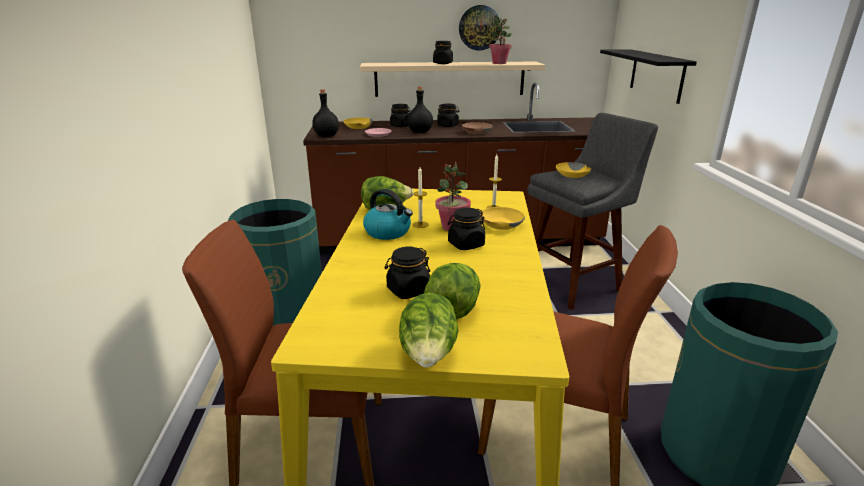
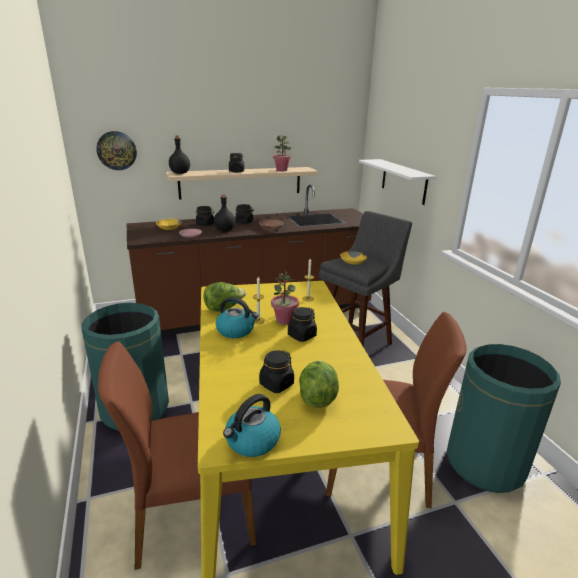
camera: 15 degrees left, 0 degrees up
(326, 136) = (146, 239): black bottle -> black bottle (180, 173)
(347, 345) = (252, 441): none -> kettle
(429, 356) = (317, 440): lettuce -> none
(479, 28) = (263, 141): wall clock -> wall clock (116, 150)
(500, 224) = (319, 314): yellow bowl -> none
(656, 75) = (403, 181): black shelf -> white shelf

